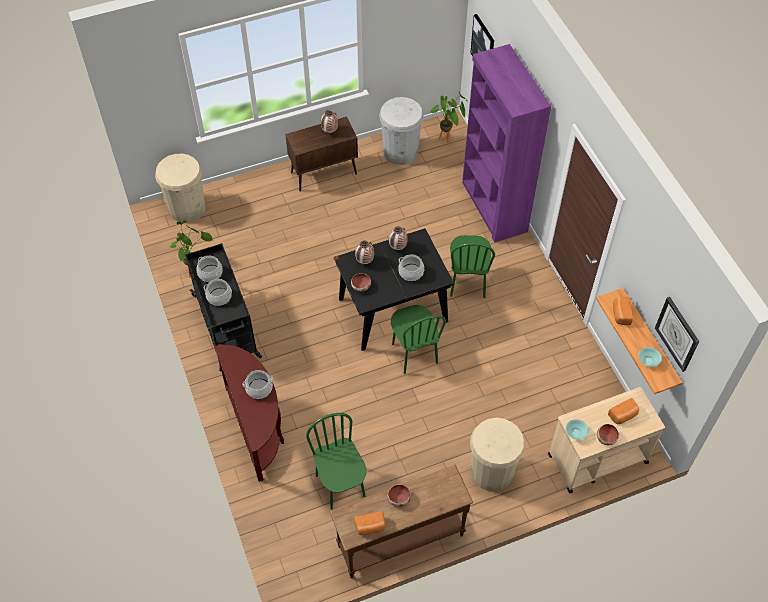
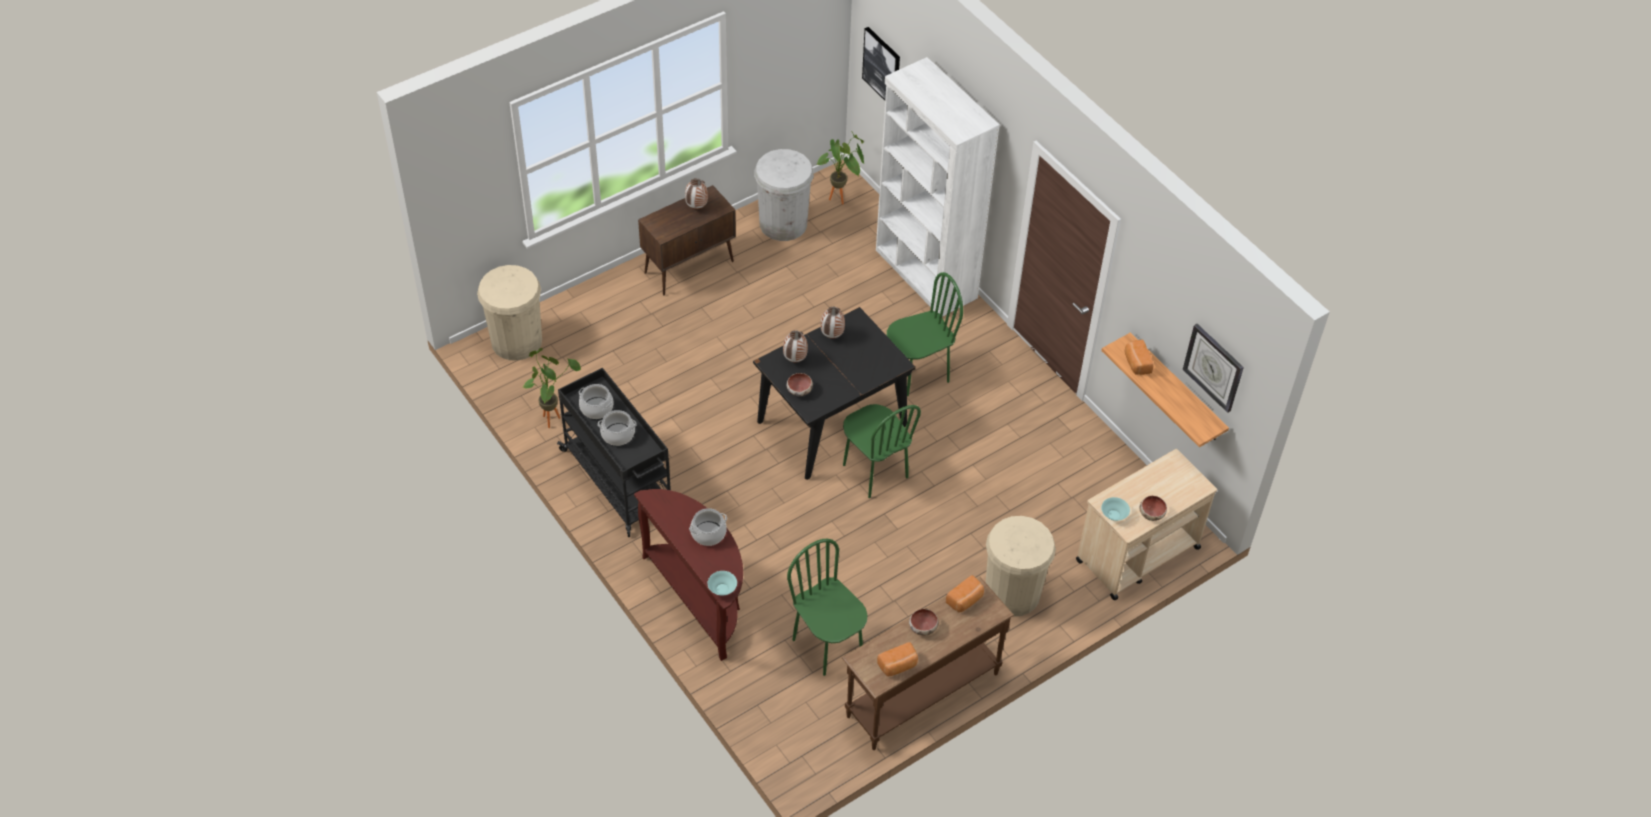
camera: 15 degrees left, 5 degrees down
(411, 272) = (857, 363): cooking pot -> none
(467, 282) = (918, 373): green chair -> green chair turned 105 degrees counterclockwise
(494, 207) = (925, 274): purple bookcase -> white bookcase
(623, 415) = (1164, 485): bread -> bread (965, 600)
(648, 361) = (1183, 410): turquoise bowl -> turquoise bowl (722, 589)

